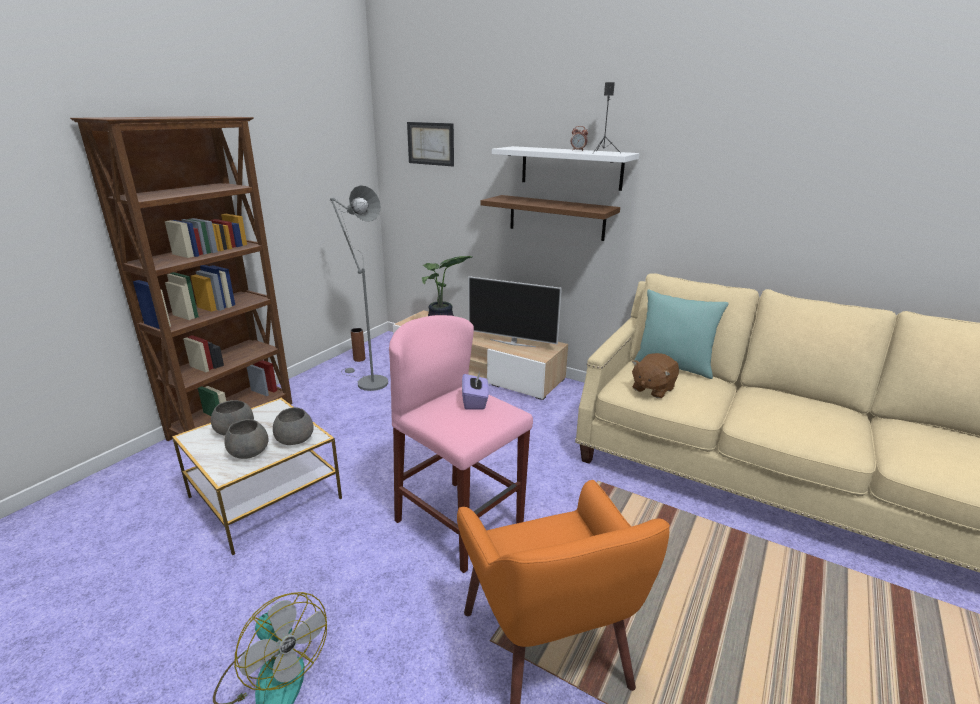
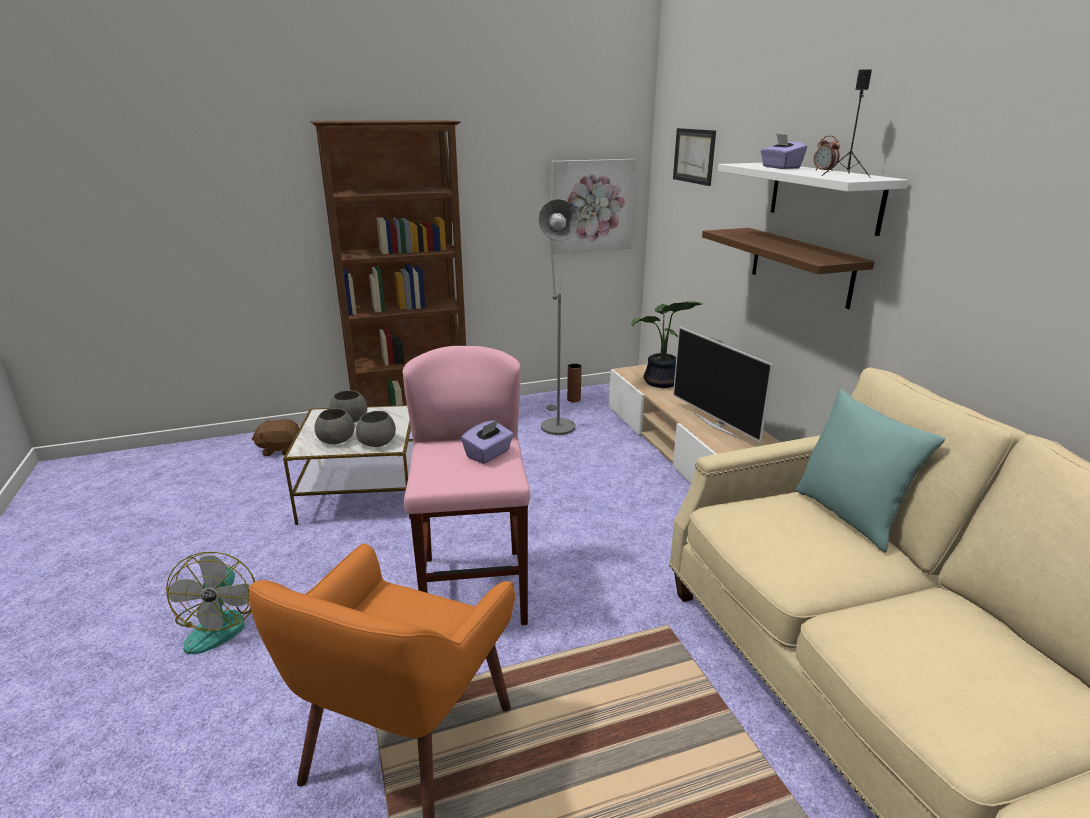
camera: 40 degrees right, 0 degrees up
(341, 190) = (591, 206): none -> picture
(543, 149) = (780, 167): none -> purple tissue box
(652, 389) = (763, 528): brown plush toy -> brown plush toy (280, 449)

